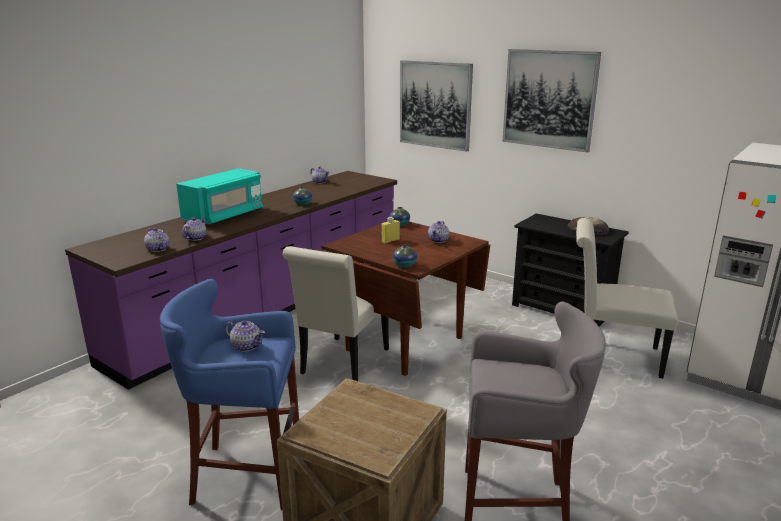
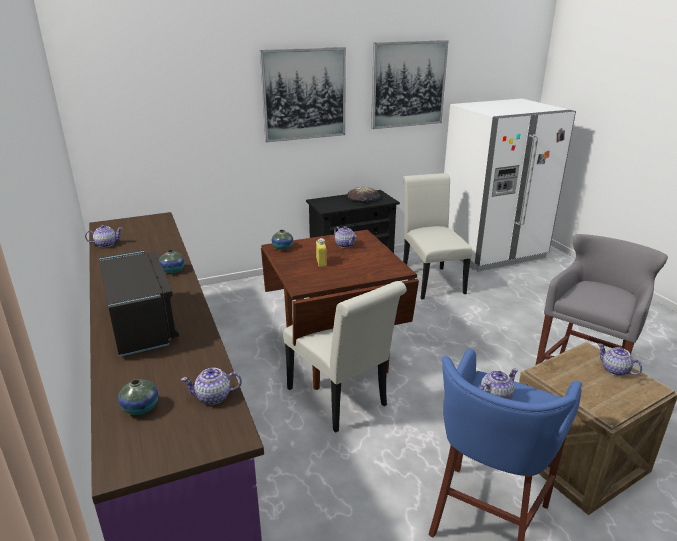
camera: 60 degrees left, 5 degrees up
(195, 238) = (204, 360): teapot -> teapot (615, 370)
(224, 216) = (141, 324): turquoise microwave -> black microwave
(404, 265) = (388, 272): vase -> vase (140, 408)
(435, 105) = (177, 119): picture -> picture (408, 84)
(611, 356) = (430, 280): white chair -> white chair turned 120 degrees clockwise

